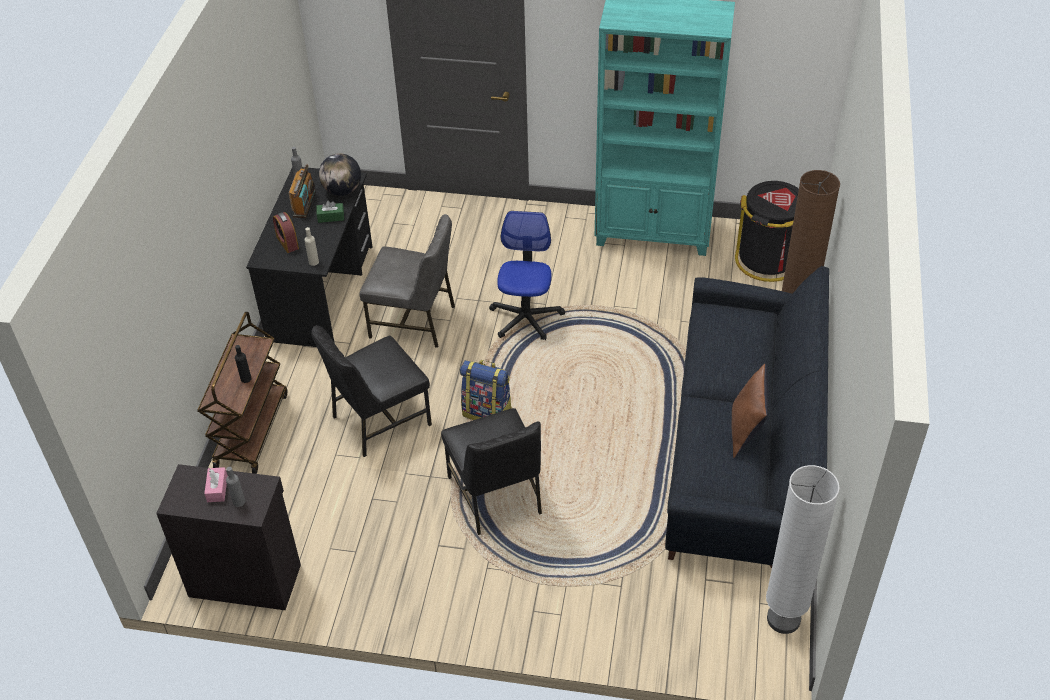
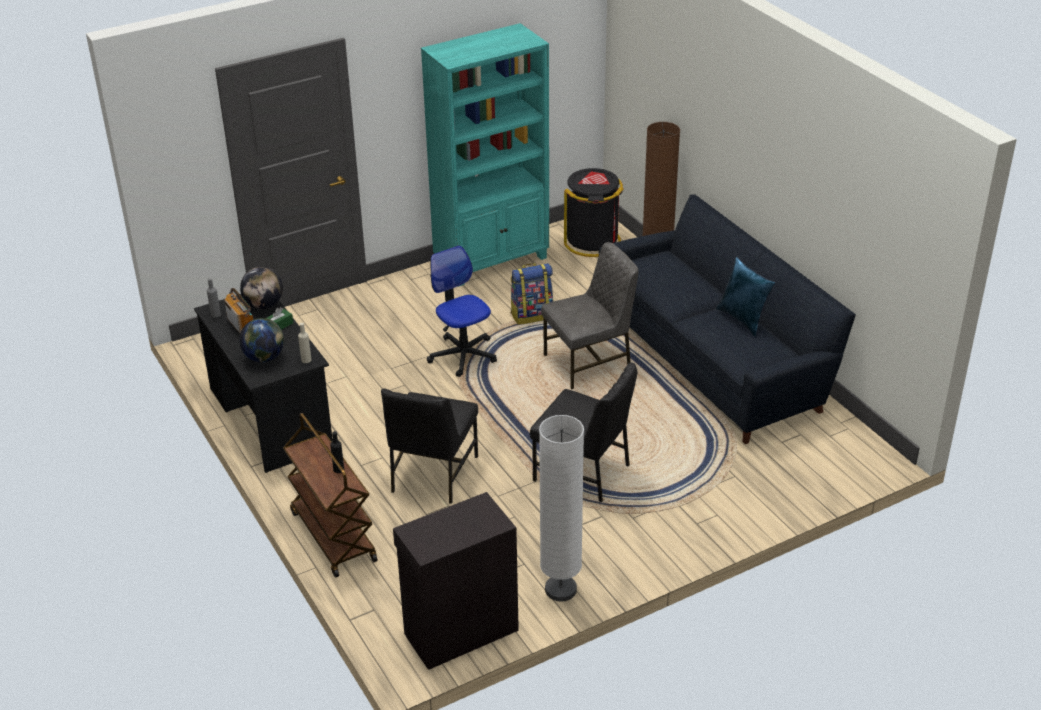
camera: 40 degrees left, 10 degrees down
(217, 489) = (448, 525): pink tissue box -> none
(239, 502) = (477, 523): grey bottle -> none
(287, 242) = (264, 358): alarm clock -> globe
(414, 321) = (376, 399): grey chair -> grey chair (589, 363)
(487, 412) = (510, 426): backpack -> backpack (532, 315)
(746, 432) = (743, 319): brown pillow -> blue pillow
(783, 619) = (854, 436): white floor lamp -> white floor lamp (561, 590)

